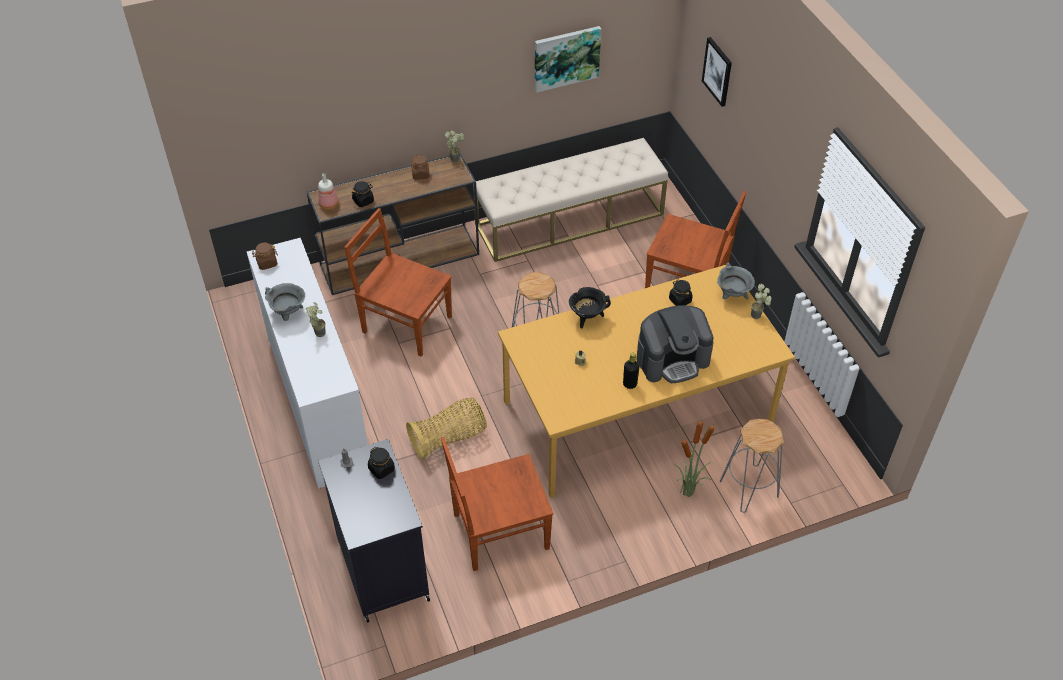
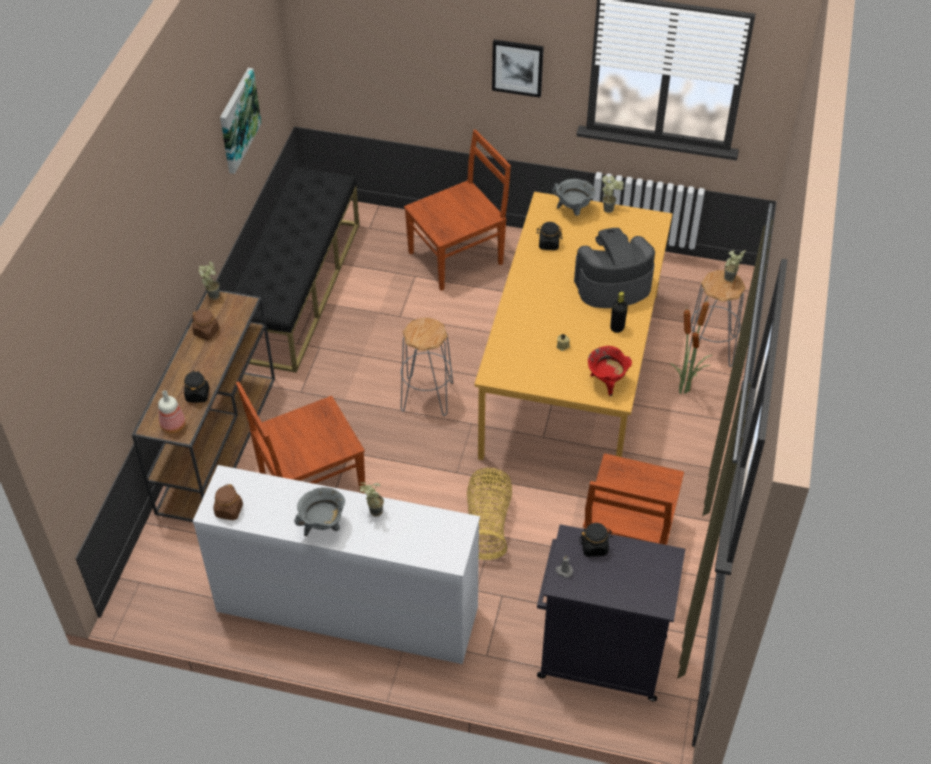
camera: 55 degrees left, 0 degrees up
(567, 405) = (606, 382): none -> red cooking pot
(569, 219) = (297, 289): beige bench -> black bench
(587, 318) = (515, 314): black cooking pot -> none
(672, 359) = (612, 286): coffee machine -> coffee machine turned 120 degrees counterclockwise
(717, 71) = (376, 40): picture -> picture (517, 67)
(769, 436) = (729, 280): none -> potted plant

